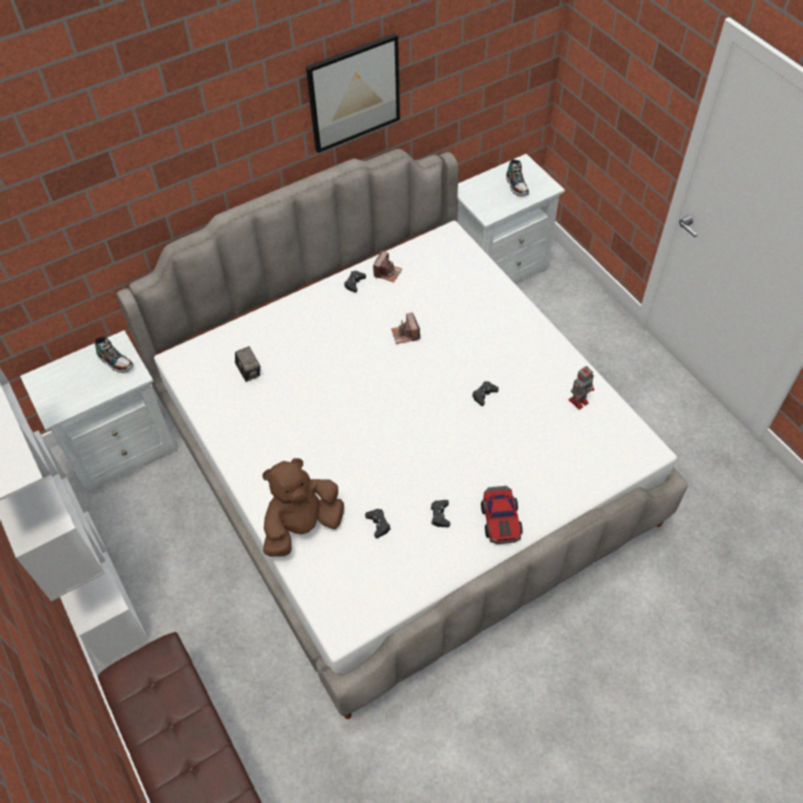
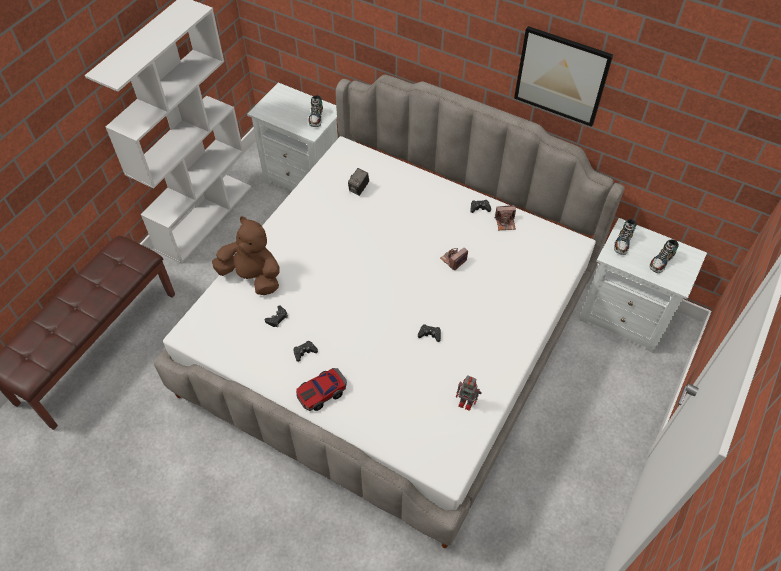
camera: 60 degrees right, 0 degrees up
(479, 199) = (623, 242): none -> shoe

